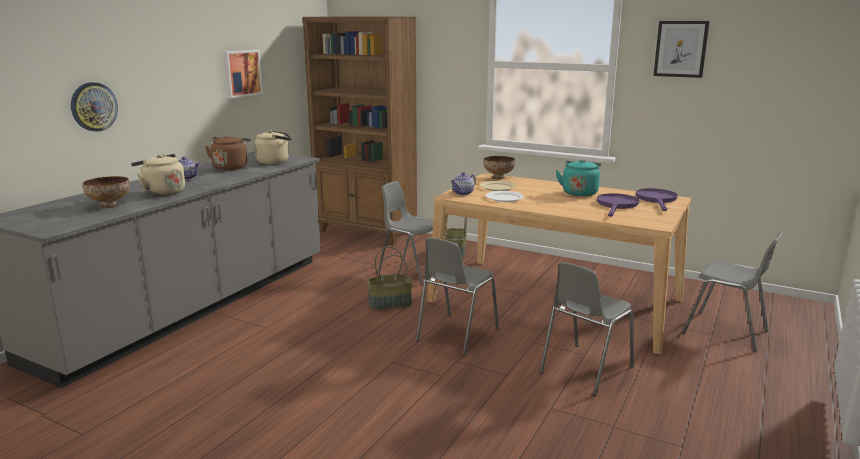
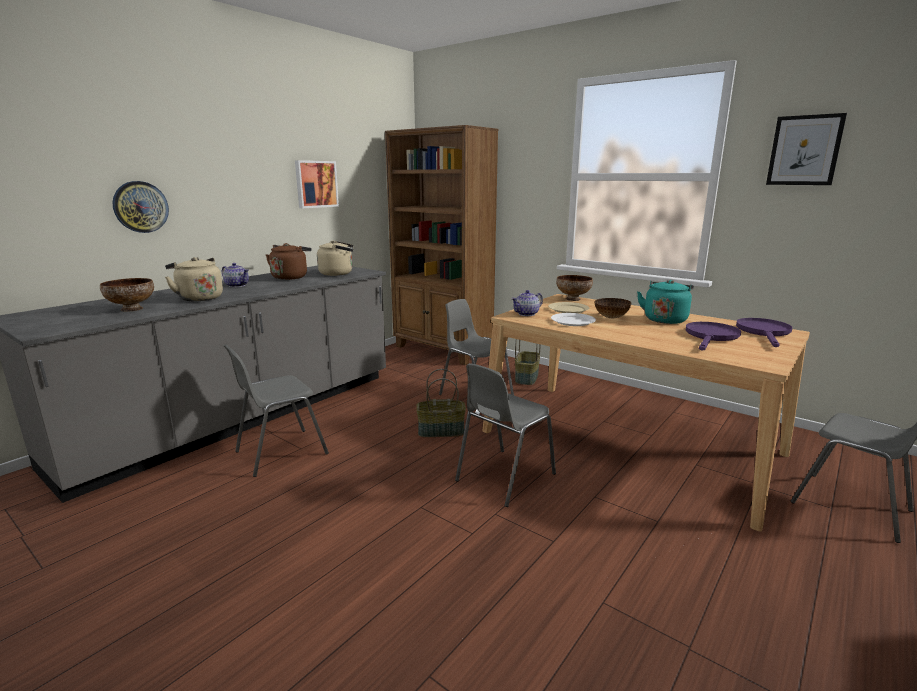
camera: 10 degrees right, 0 degrees up
(535, 193) = (610, 317): none -> bowl
(584, 370) = (656, 545): grey chair -> grey chair (280, 452)

